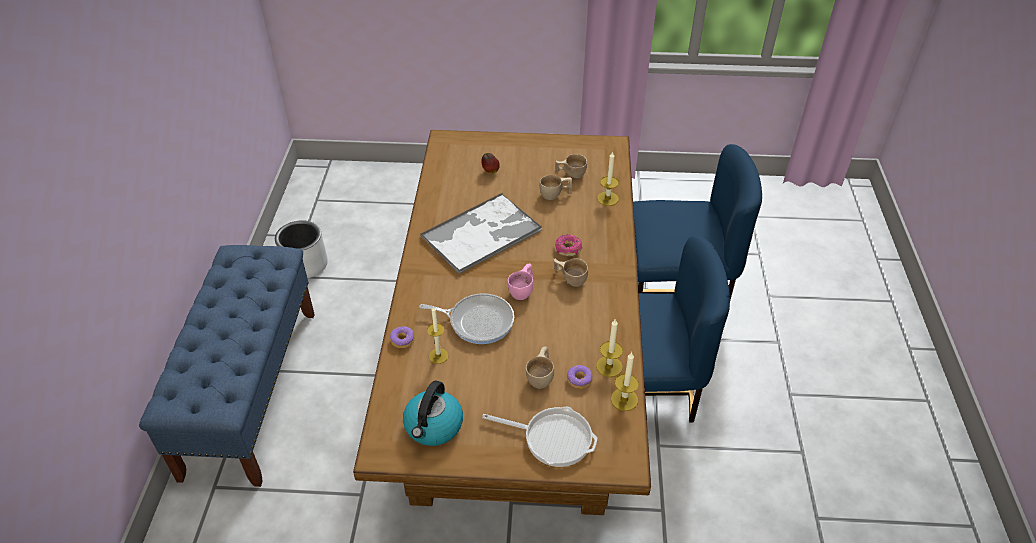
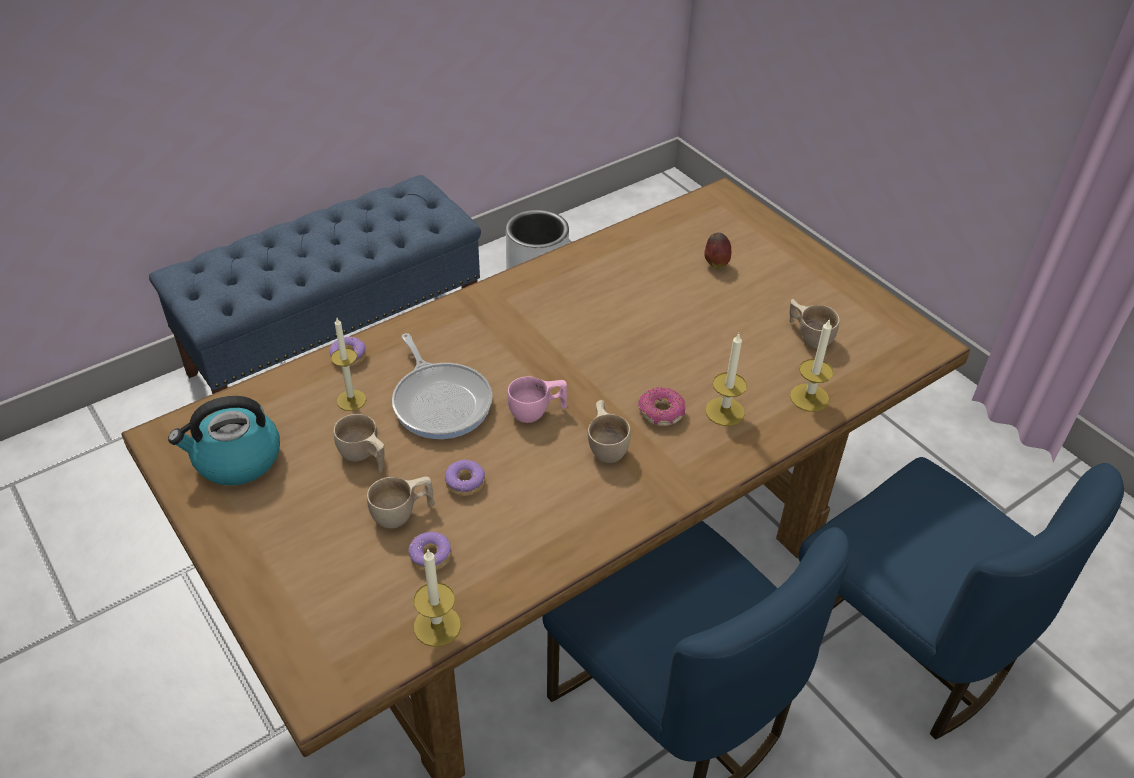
camera: 50 degrees right, 0 degrees up
(482, 233) = (596, 320): tray -> none
(544, 342) = (465, 483): none -> donut
(553, 438) = (305, 584): frying pan -> none
(555, 195) = (749, 344): beige cup -> beige cup (363, 457)
(609, 366) = (484, 575): candle -> candle (725, 411)

